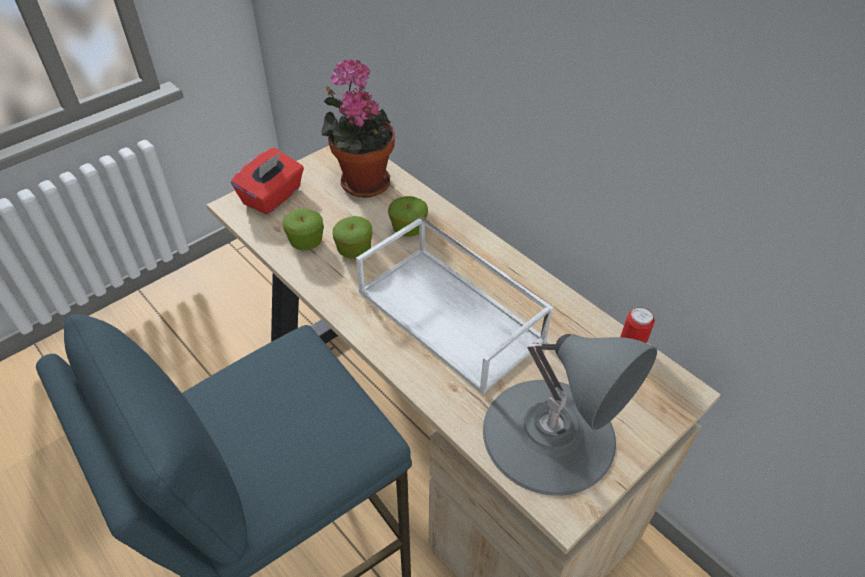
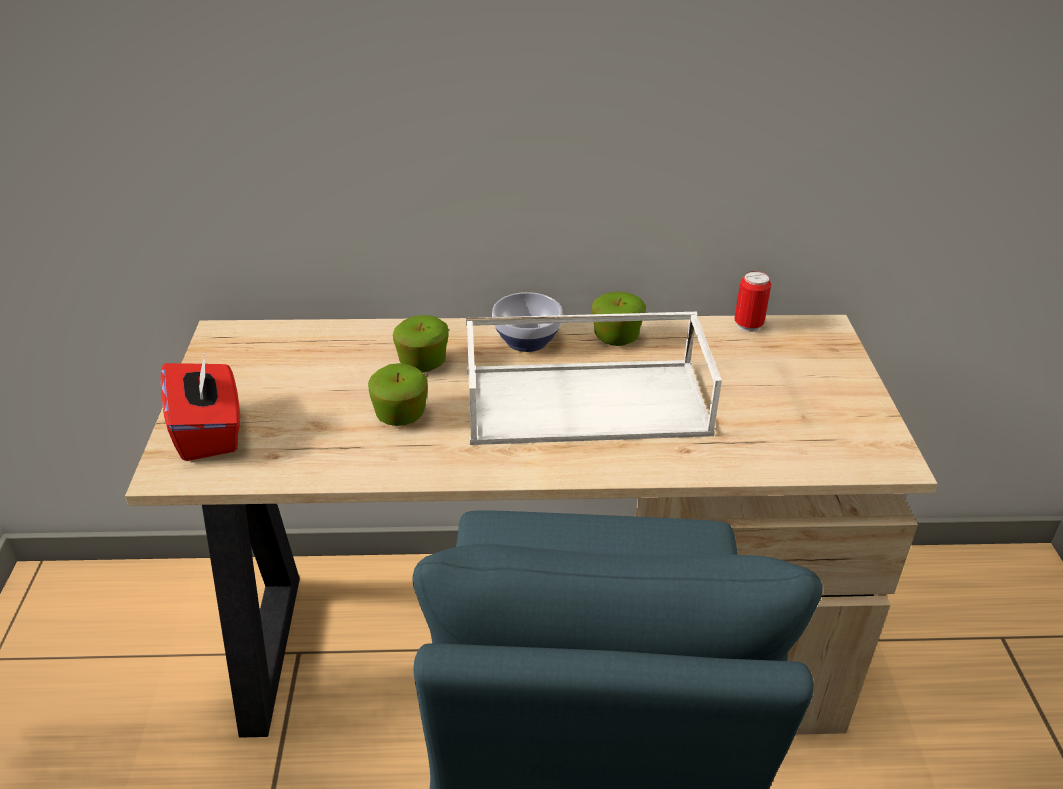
camera: 50 degrees left, 10 degrees down
(306, 242) = (332, 444): apple -> apple (616, 338)
(362, 181) = (294, 354): potted plant -> none
(480, 254) = (526, 340): none -> bowl
(549, 433) = (801, 423): grey table lamp -> none

